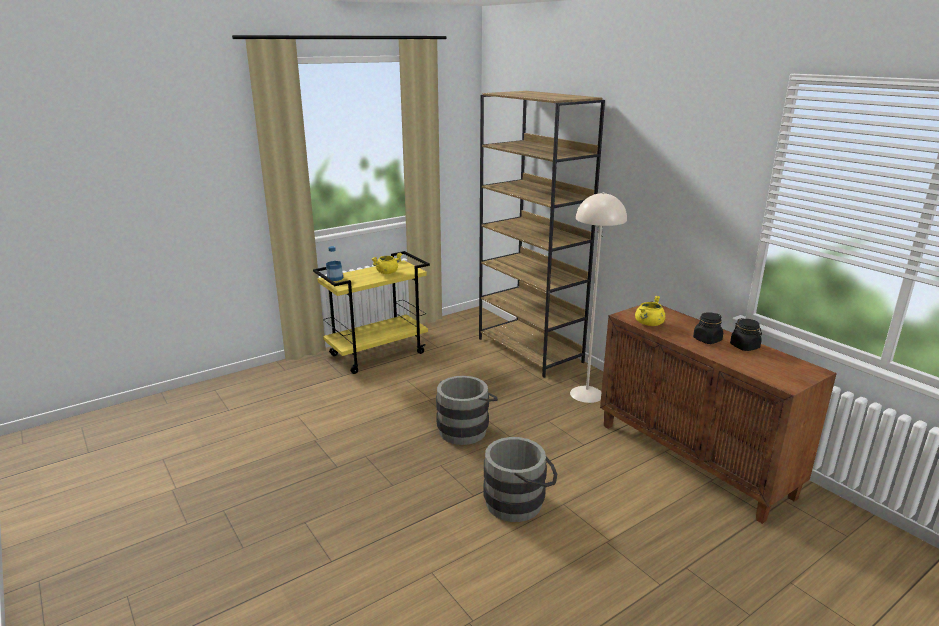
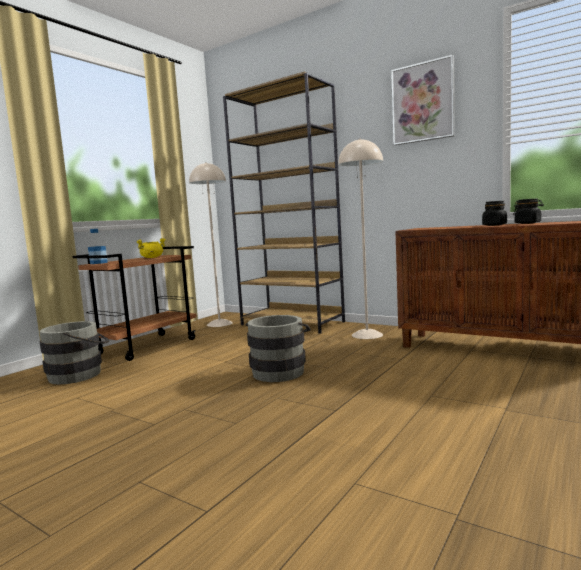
camera: 20 degrees left, 15 degrees down
(378, 354) = (147, 346): yellow cart -> brown cart
(460, 330) = (219, 324): none -> beige floor lamp
(519, 502) = (388, 404): grey bucket -> grey bucket (80, 374)
(649, 324) = (436, 228): yellow cooking pot -> none
(690, 156) = (423, 102): none -> picture

